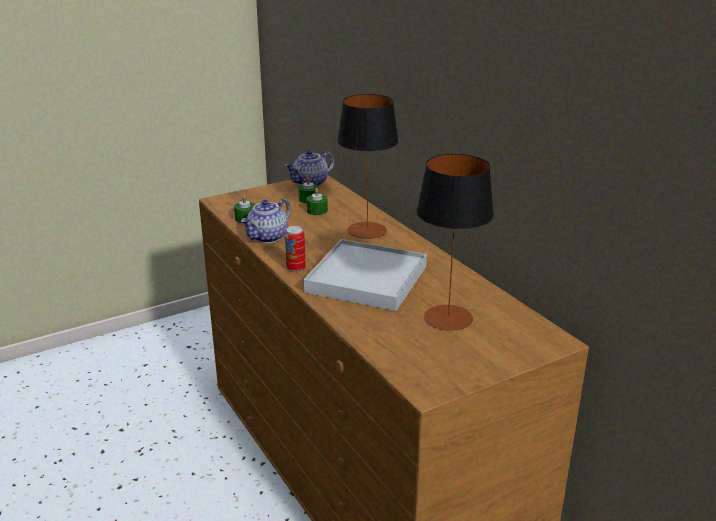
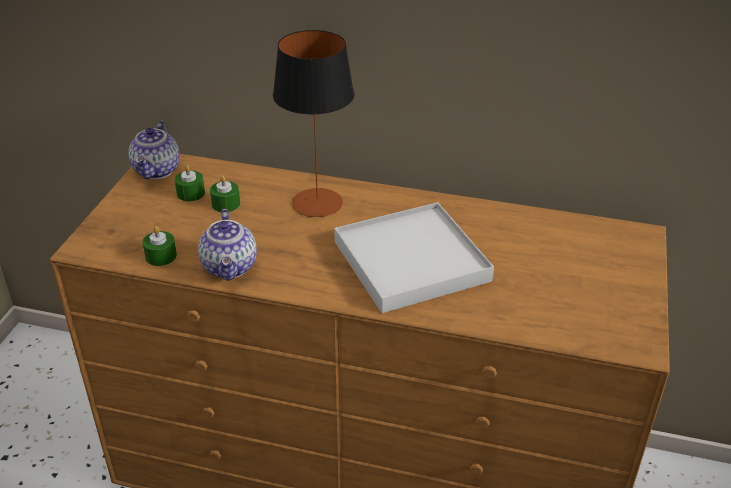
camera: 45 degrees left, 10 degrees up
(296, 268) = (325, 289): can -> none
(448, 318) = (540, 262): table lamp -> none

